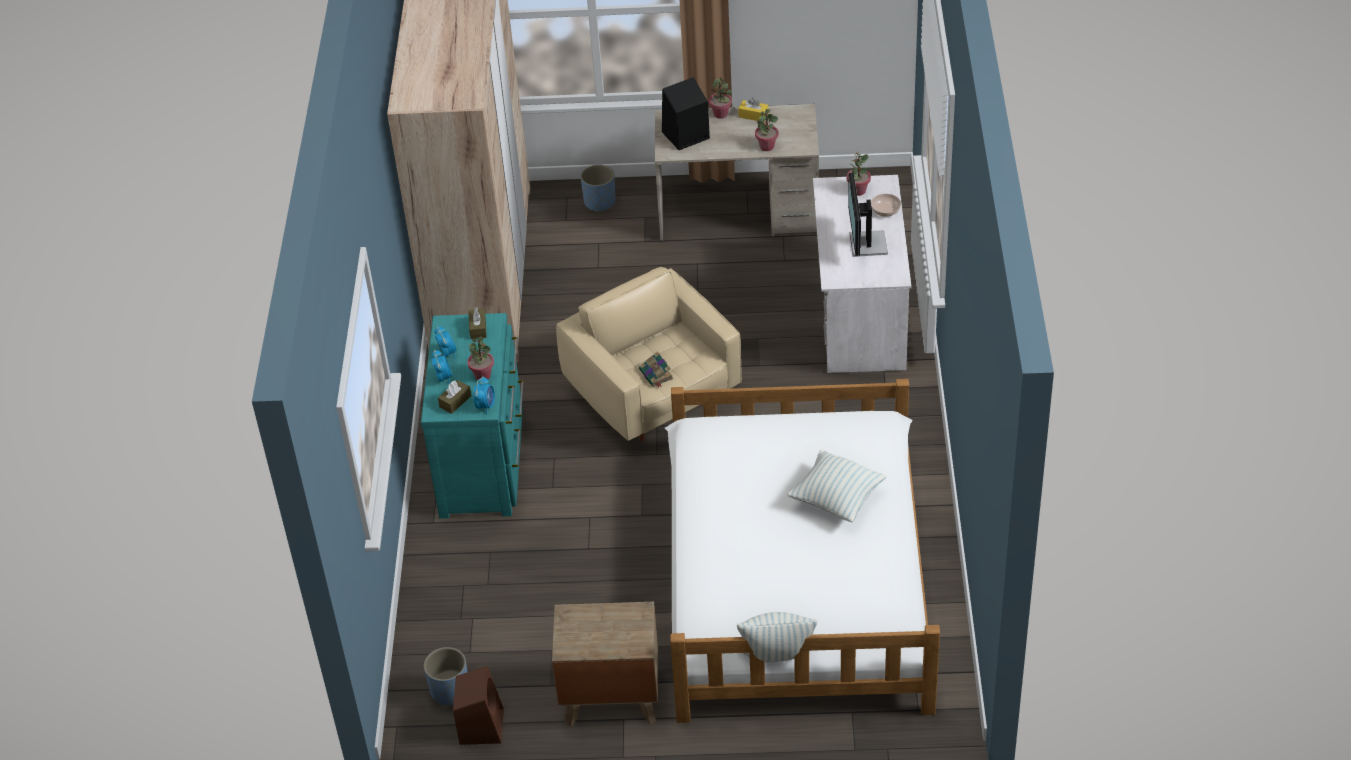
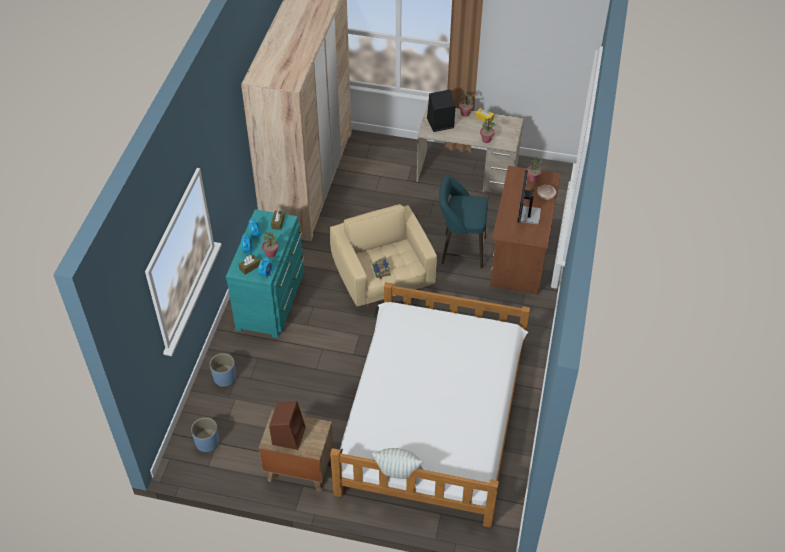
camera: 10 degrees right, 5 degrees up
(481, 725) = (218, 469): brown speaker -> brown speaker (288, 435)
(599, 202) = (388, 150): blue planter -> blue planter (224, 378)
(763, 330) = (460, 250): none -> turquoise stool
(836, 499) = (465, 376): pillow -> none
(860, 314) = (521, 253): white desk -> brown desk

